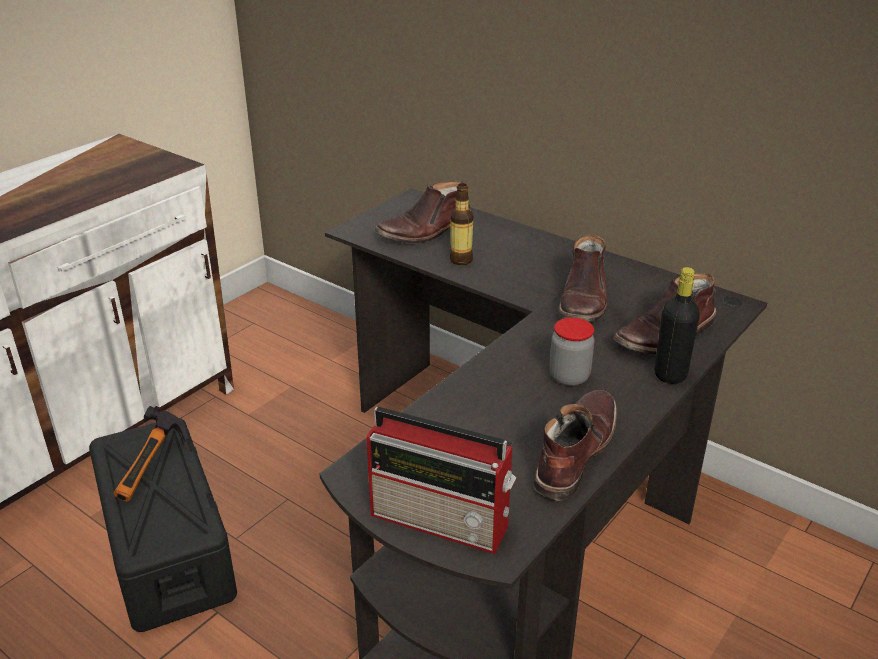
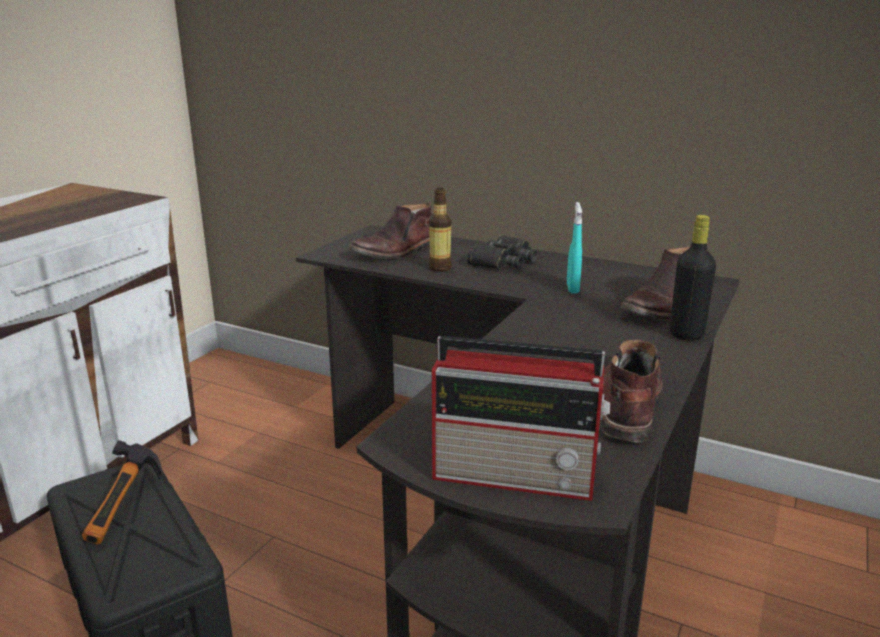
camera: 10 degrees left, 10 degrees down
(528, 255) = (503, 261): none -> black binoculars
(569, 377) = (589, 343): jar -> none
(584, 301) = (572, 288): brown boot -> turquoise spray bottle

